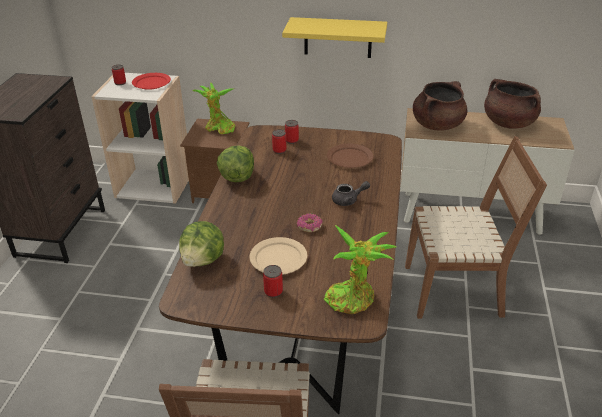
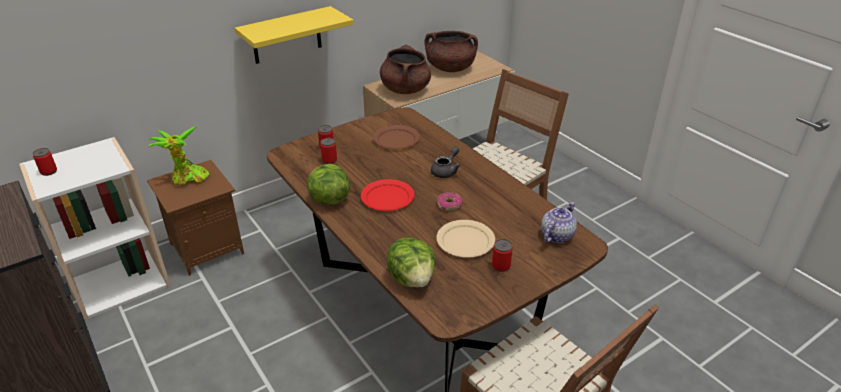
camera: 45 degrees left, 0 degrees up
(151, 83) = (92, 156): red plate -> red plate (387, 197)
(353, 298) = (556, 235): potted plant -> teapot

